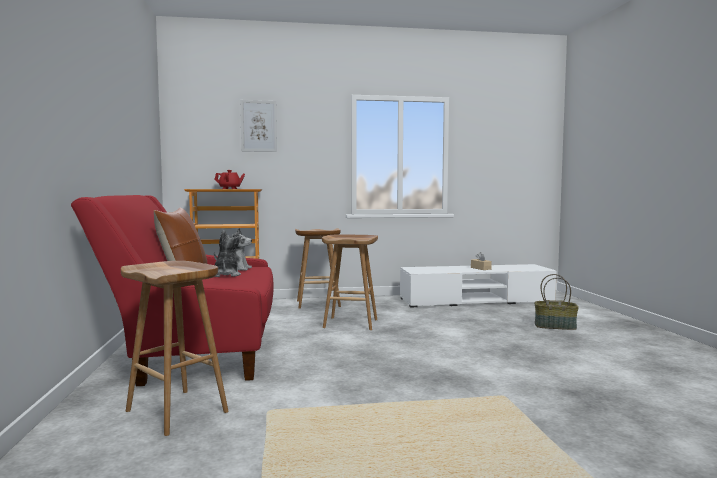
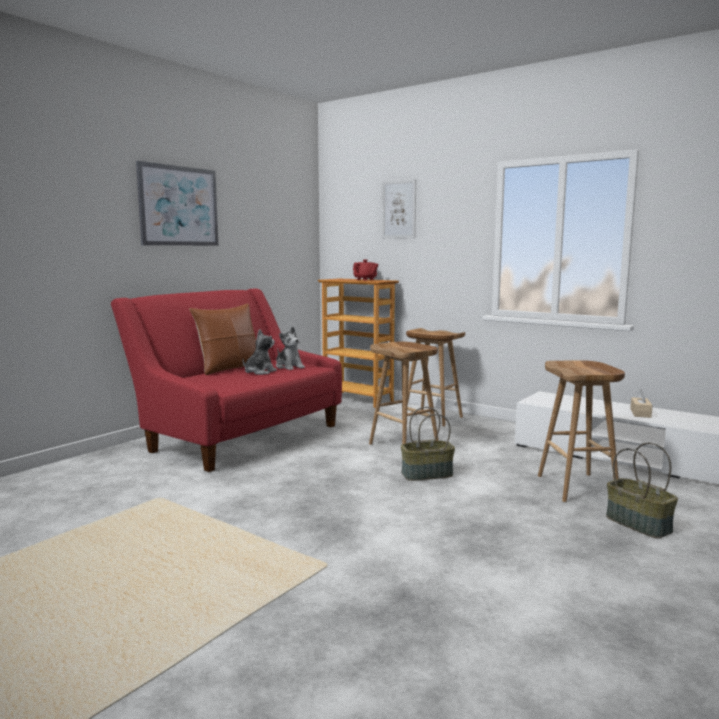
camera: 45 degrees right, 5 degrees up
(99, 94) = (178, 206): none -> picture
(178, 411) = (125, 477): brown stool -> brown stool (578, 487)
(410, 334) = (427, 475): none -> basket

